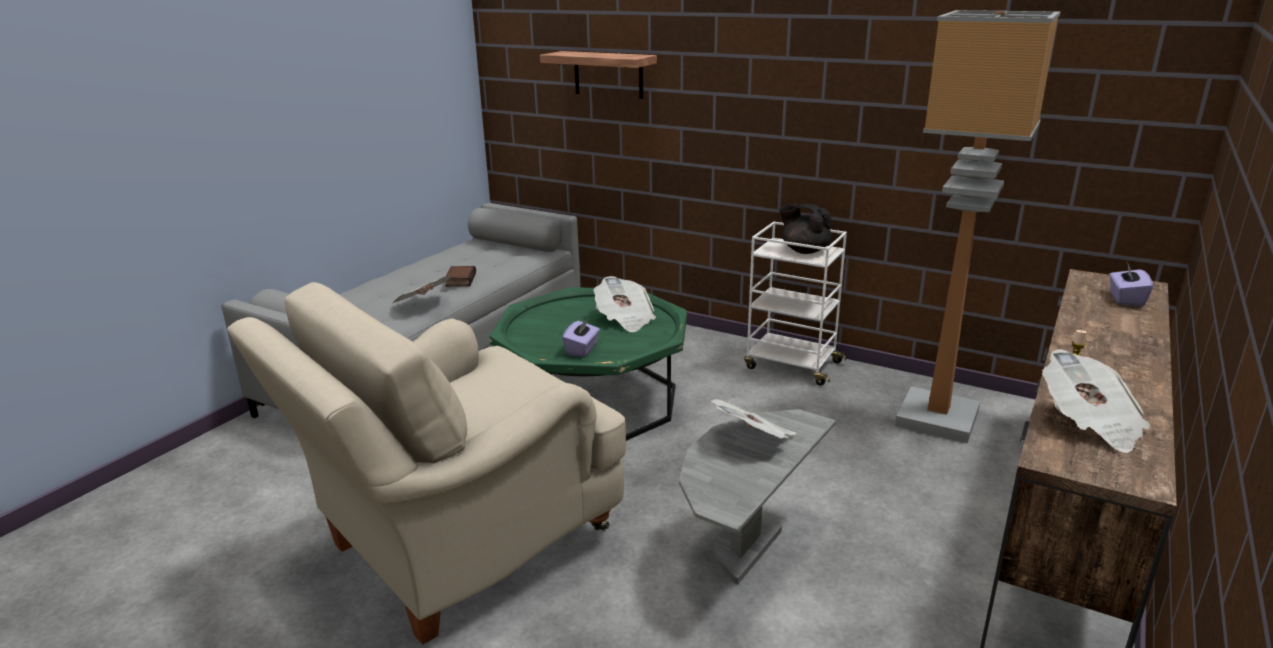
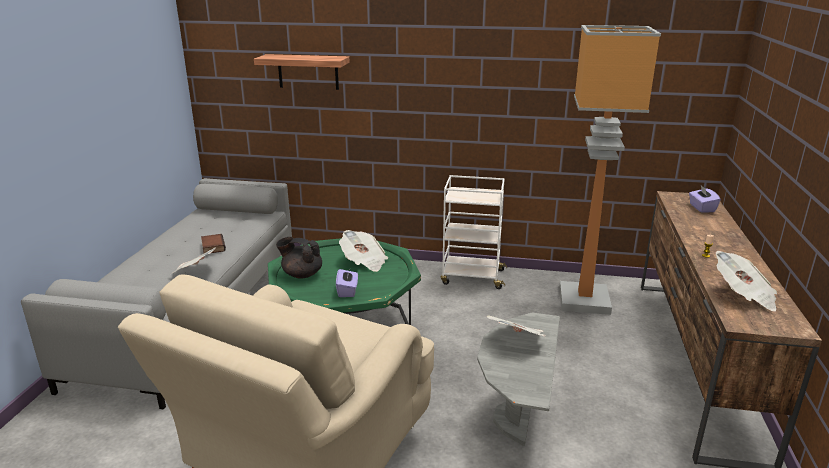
camera: 20 degrees left, 0 degrees up
(804, 250) = (478, 194): black teapot -> black teapot (301, 274)

